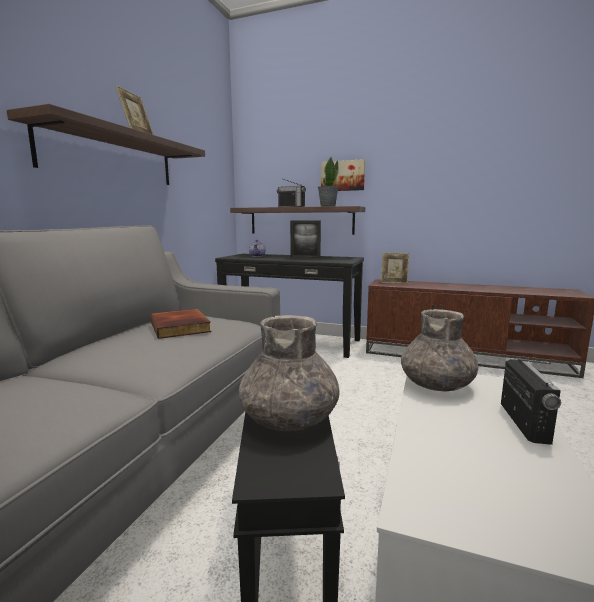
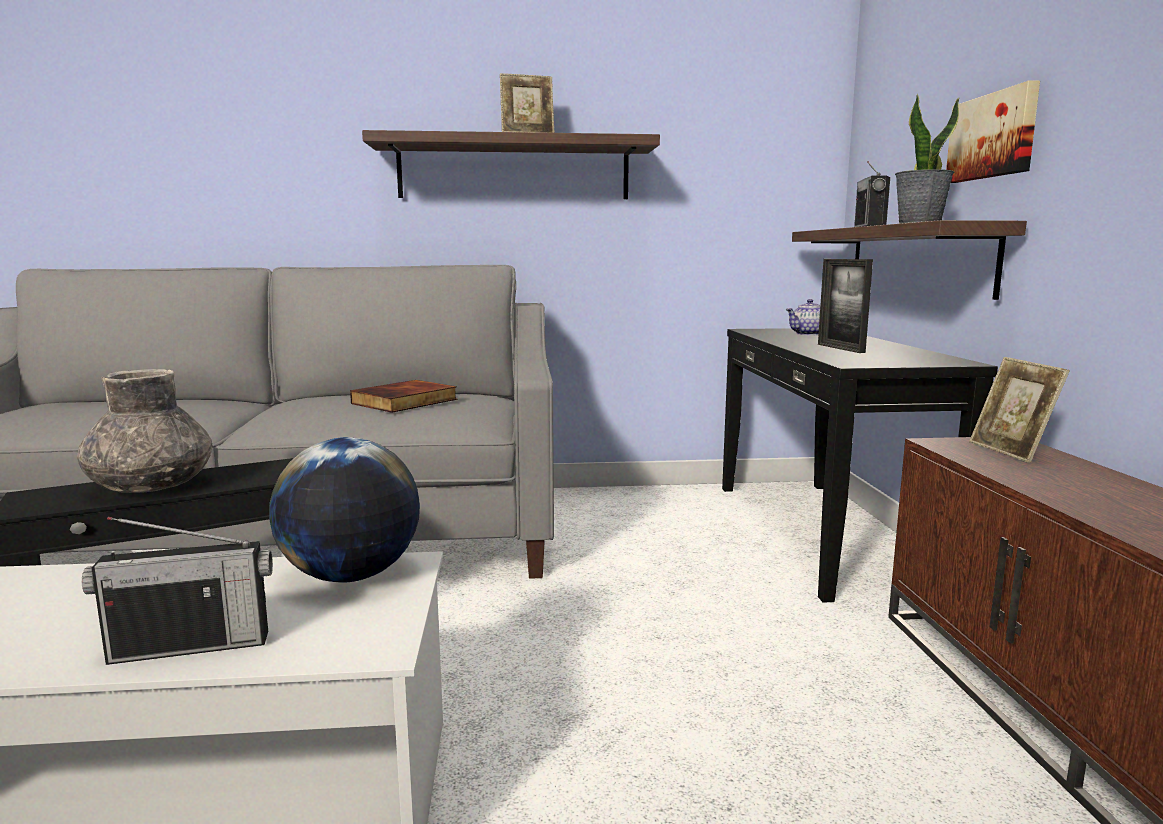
camera: 65 degrees right, 0 degrees up
(437, 384) = (351, 576): grey vase -> globe

